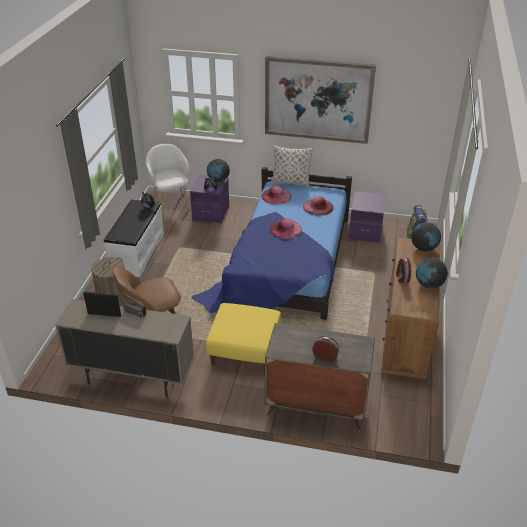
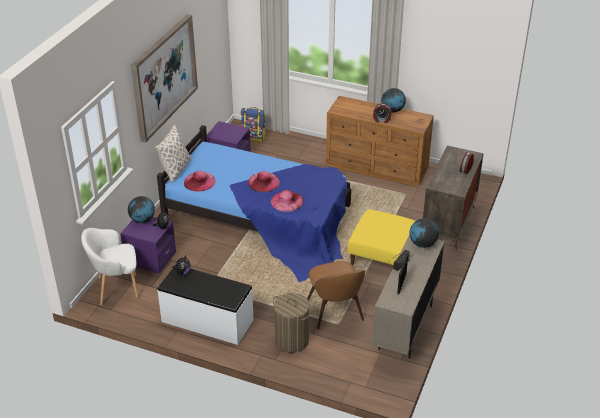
camera: 80 degrees left, 0 degrees up
(318, 207) = (230, 159): pink hat -> pink hat (287, 201)
(424, 248) = (345, 103): globe -> globe (422, 244)

